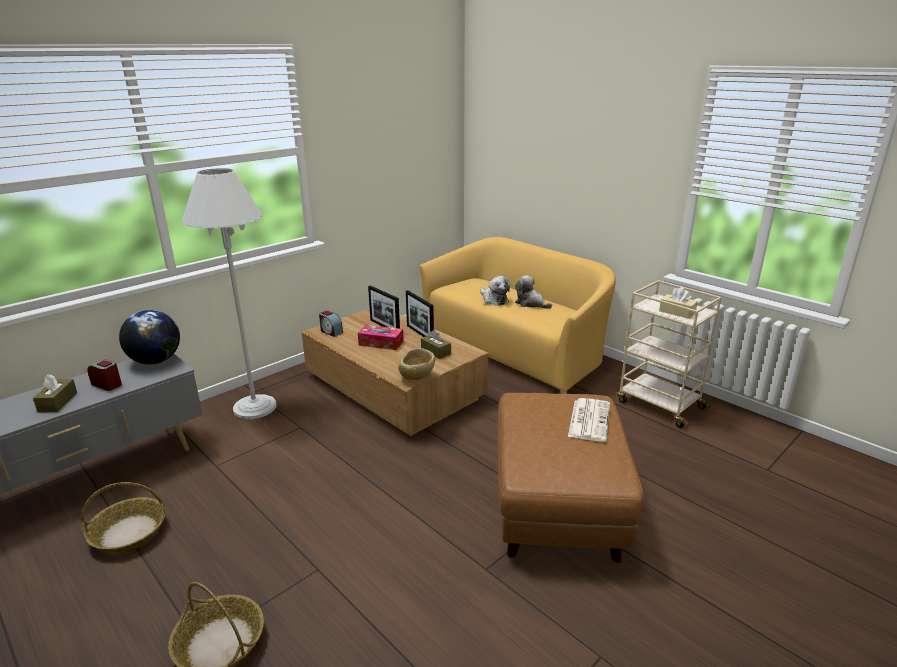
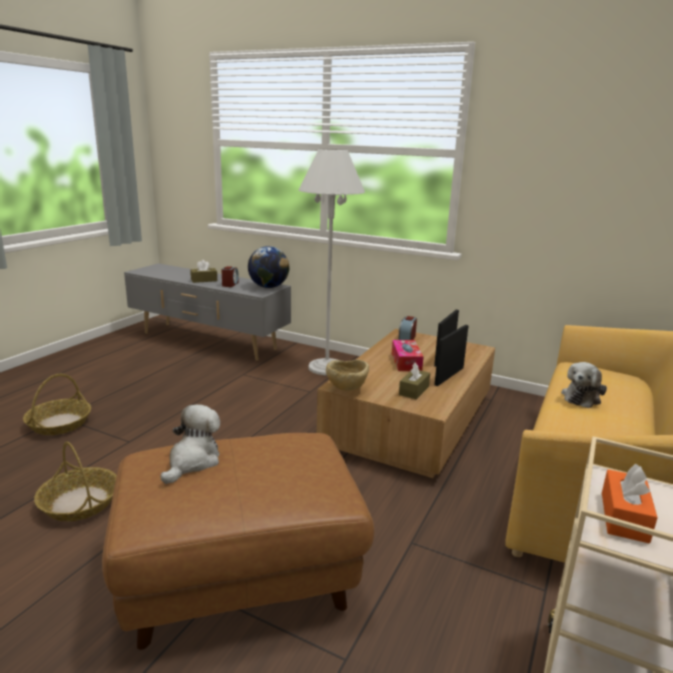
camera: 70 degrees right, 5 degrees down
(128, 533) = (163, 369): basket -> basket (79, 502)
(531, 303) = (609, 424): plush toy -> plush toy (193, 461)
(589, 419) = (265, 489): newspaper -> none
(677, 312) = (624, 517): beige tissue box -> orange tissue box

